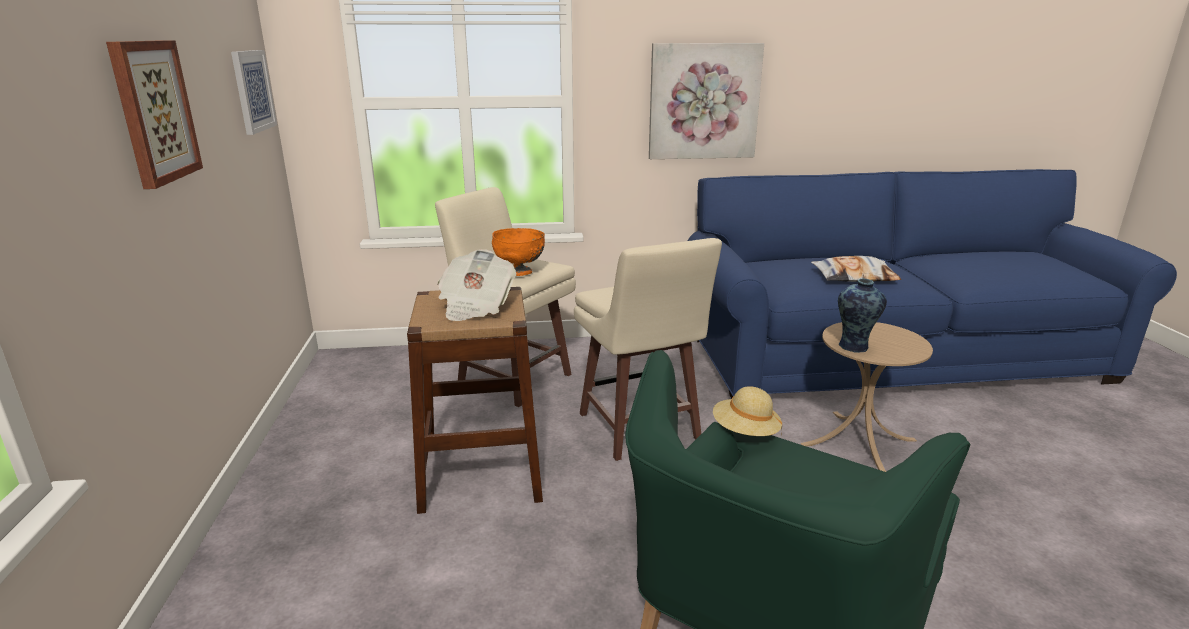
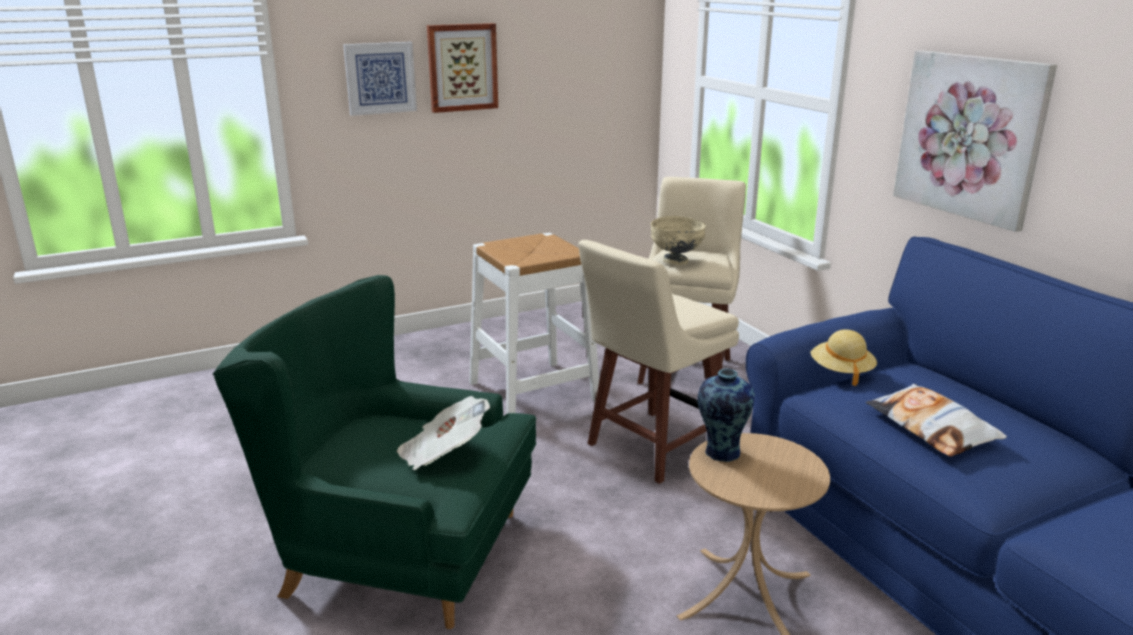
camera: 70 degrees right, 0 degrees up
(252, 91) = (616, 60): picture -> picture (380, 78)
(475, 306) = (534, 250): newspaper -> newspaper (443, 453)
(480, 470) = (533, 391): brown stool -> white stool
(519, 273) = (675, 261): orange bowl -> beige bowl
(745, 432) = (510, 418): beige hat -> beige hat (841, 371)

